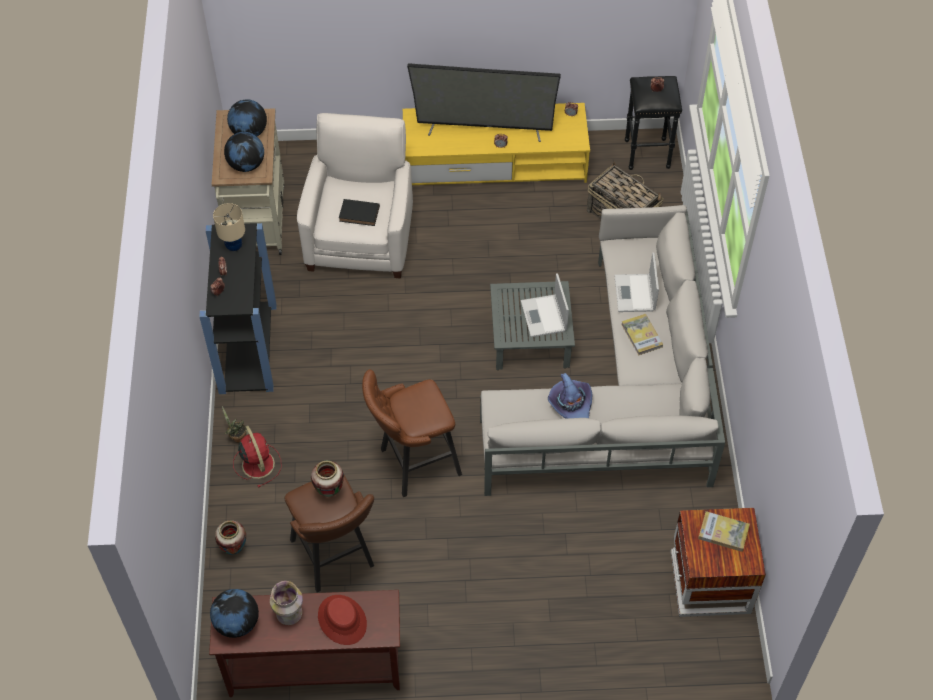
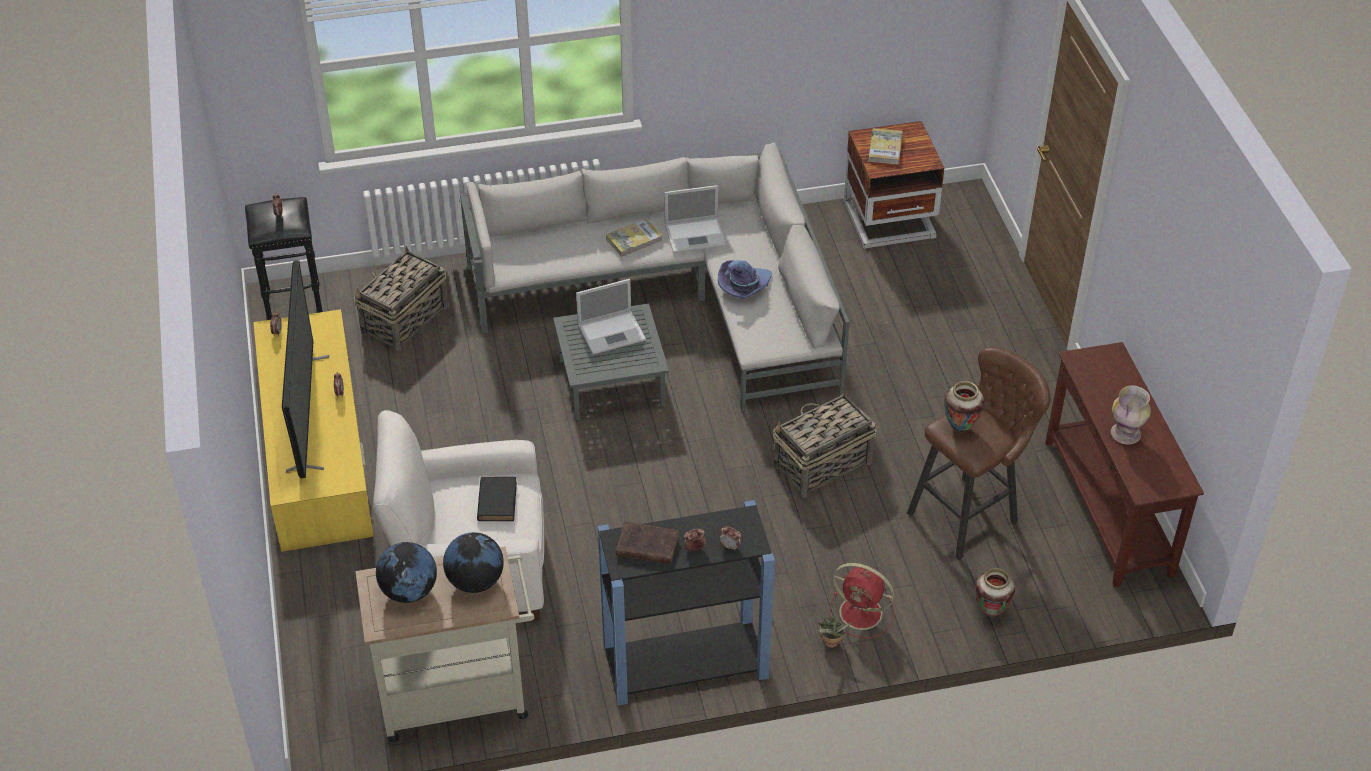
camera: 100 degrees left, 10 degrees down
(235, 246) = (645, 546): beige table lamp -> brown book
(237, 623) = (1157, 476): globe -> none
(257, 463) = (863, 613): red fan -> red fan turned 120 degrees counterclockwise
(342, 620) = (1113, 389): red hat -> none
(411, 465) = (821, 464): brown stool -> basket
(635, 294) = (574, 249): laptop -> laptop (696, 235)

